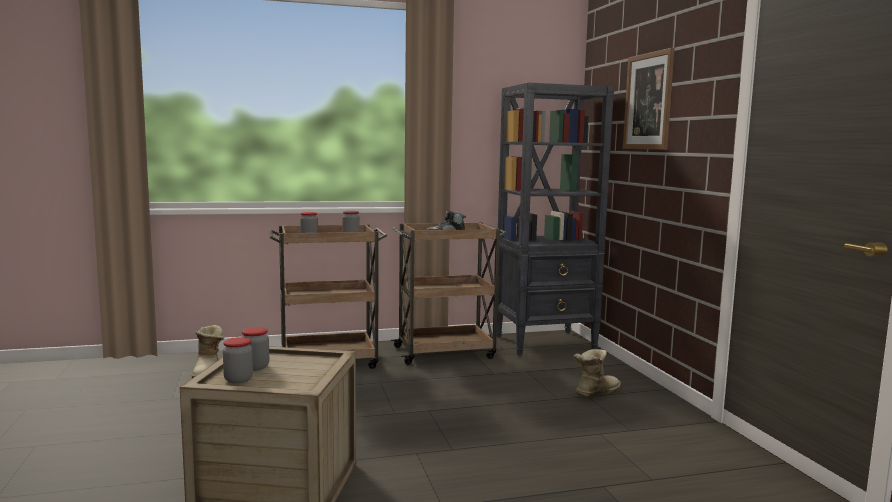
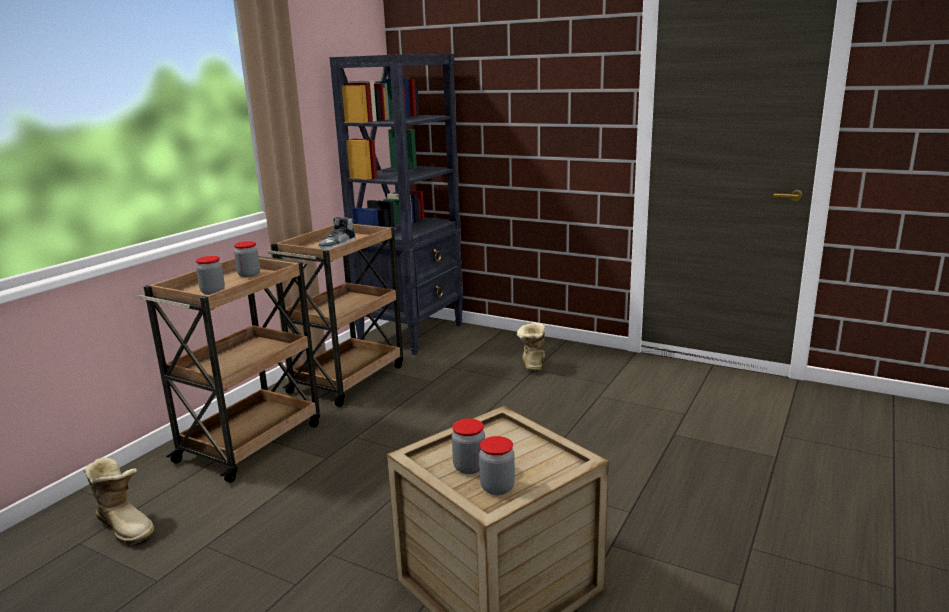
camera: 45 degrees left, 10 degrees up
(648, 101) = (508, 72): picture -> none

